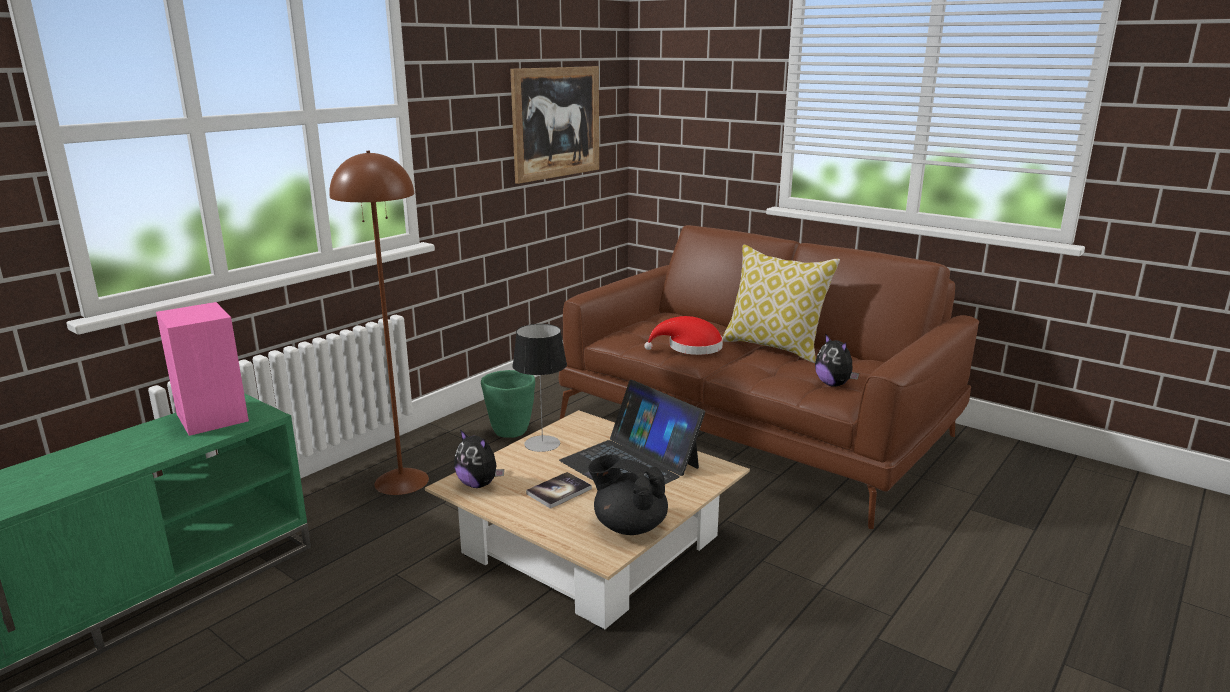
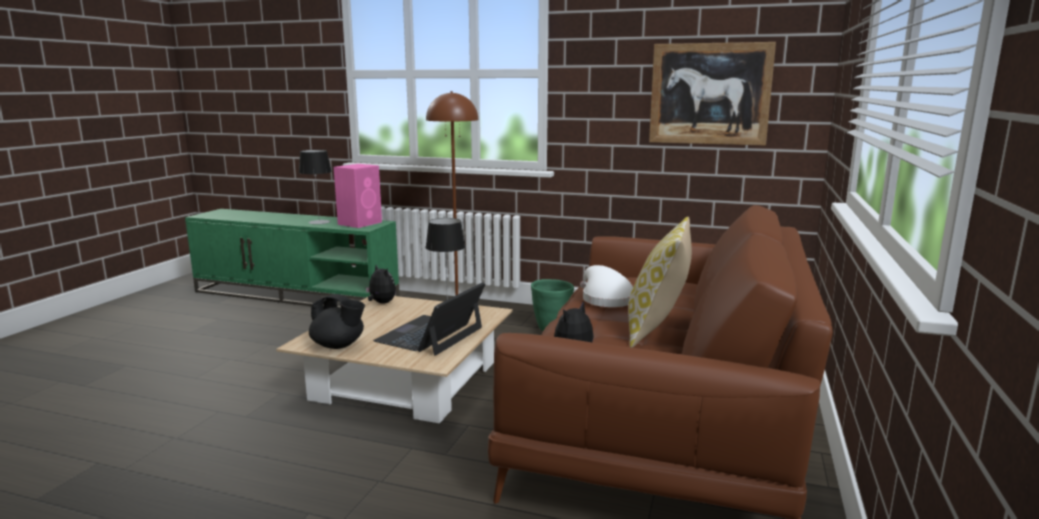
camera: 70 degrees right, 5 degrees down
(136, 451) = (319, 222): none -> table lamp
(479, 484) = (381, 303): plush toy -> plush toy turned 120 degrees clockwise
(559, 491) = (379, 322): book -> none
(629, 526) = (338, 345): black teapot -> black teapot turned 105 degrees clockwise
(690, 348) = (605, 299): red hat -> white hat

